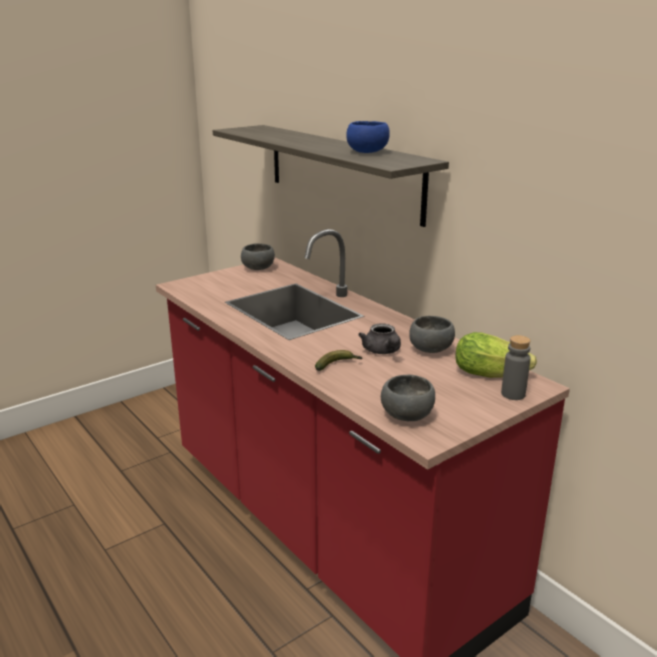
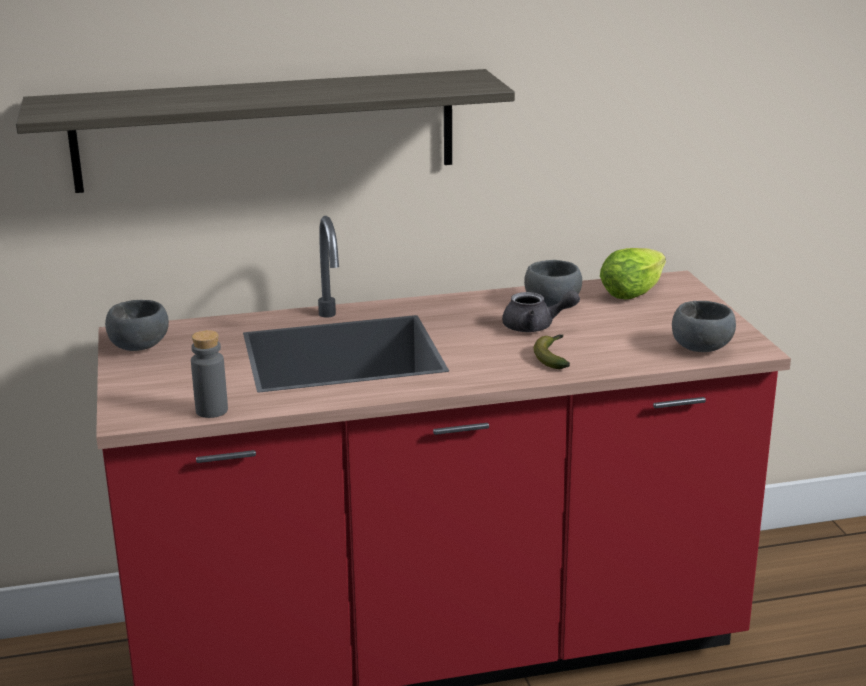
camera: 65 degrees left, 0 degrees up
(368, 152) = (383, 83): blue bowl -> none
(513, 394) = (685, 294): grey bottle -> grey bottle (211, 410)

